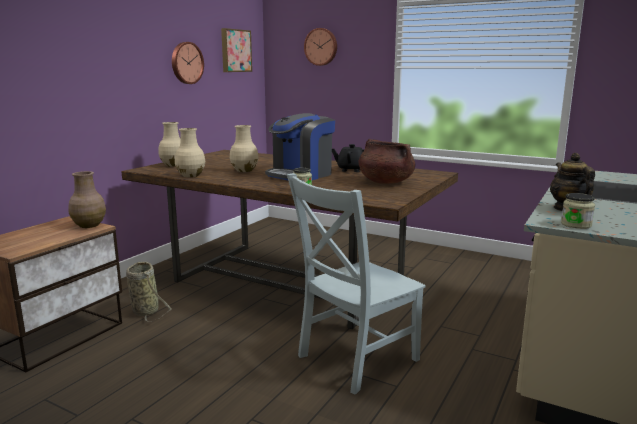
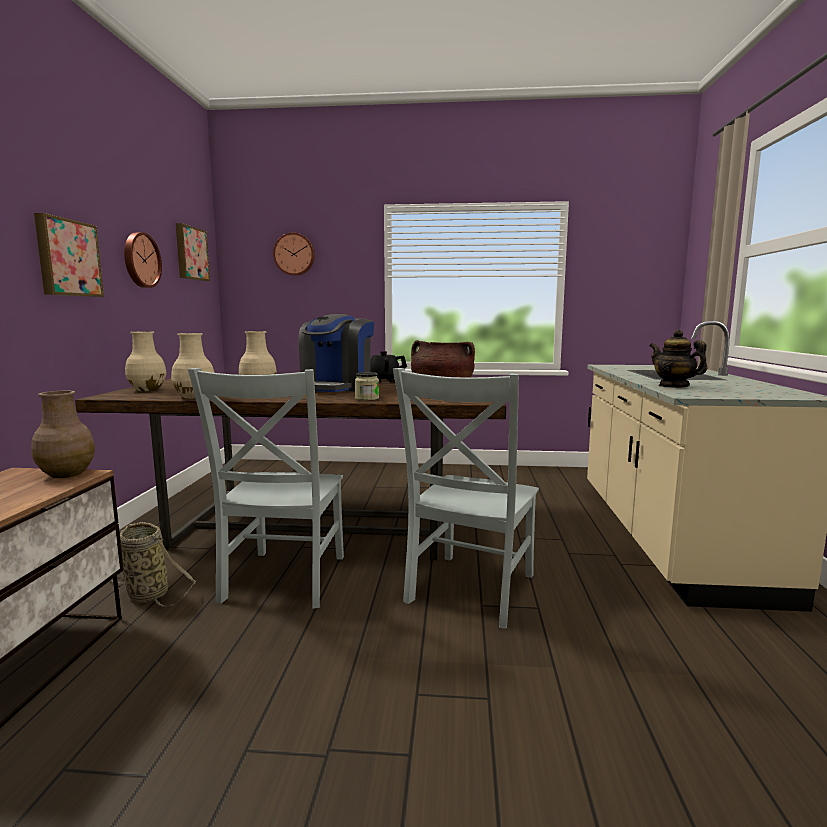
camera: 25 degrees left, 5 degrees down
(124, 70) = (67, 258): none -> picture
(230, 320) = (282, 581): none -> grey chair
(576, 224) = (712, 394): jar -> none

